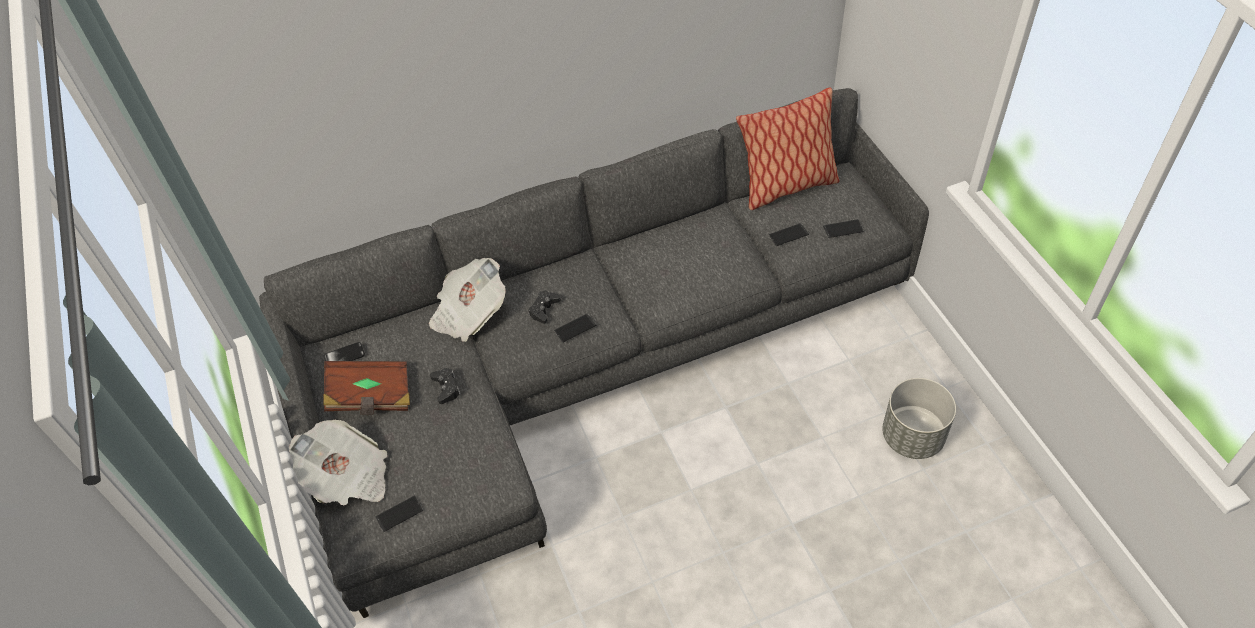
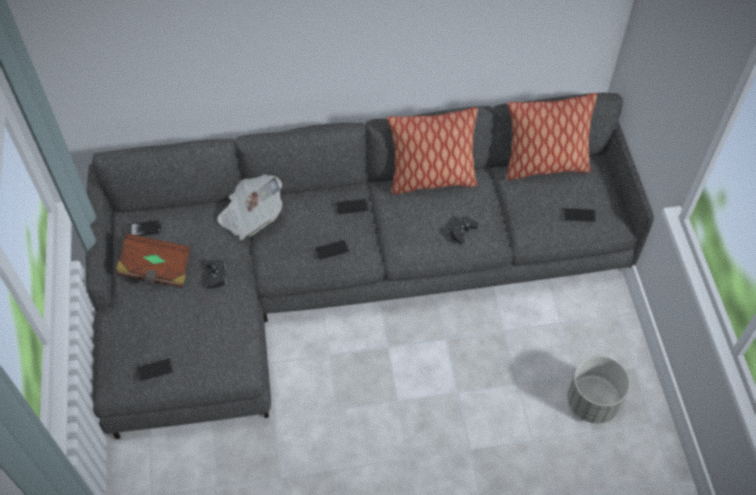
camera: 10 degrees right, 5 degrees up
(348, 477) = (123, 331): newspaper -> none
(544, 309) = (311, 227): black game controller -> black game controller (462, 232)
(666, 228) = (431, 180): none -> pillow
(788, 235) = (531, 209): phone -> phone (352, 206)

